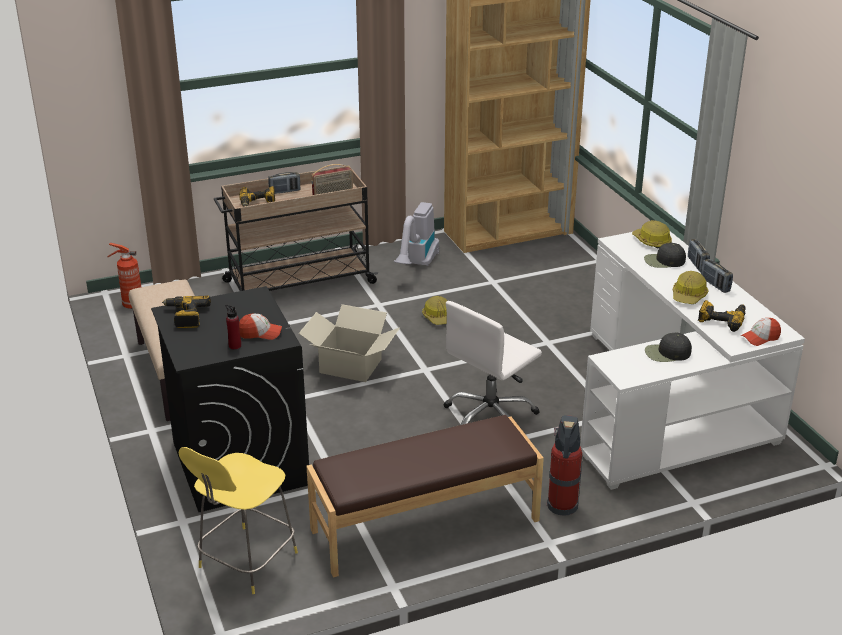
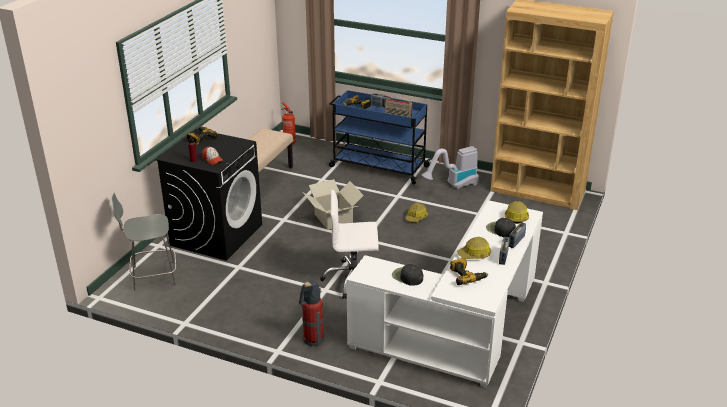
camera: 45 degrees right, 0 degrees up
(245, 562) = (152, 276): yellow stool -> grey stool
(297, 282) = (377, 166): beige cart -> blue cart
(425, 526) = (240, 308): brown bench -> none
(760, 338) = (468, 297): cap -> none

